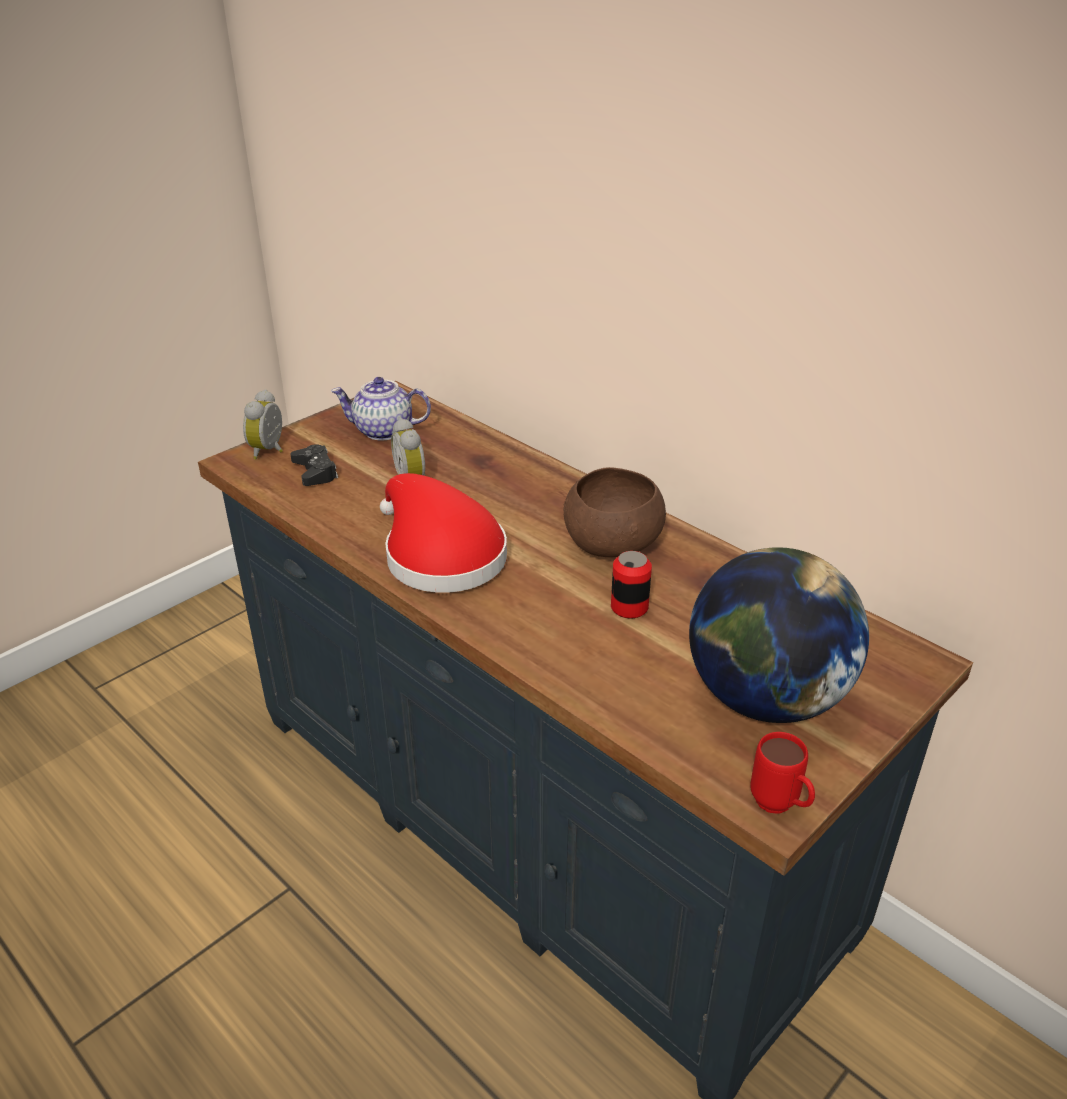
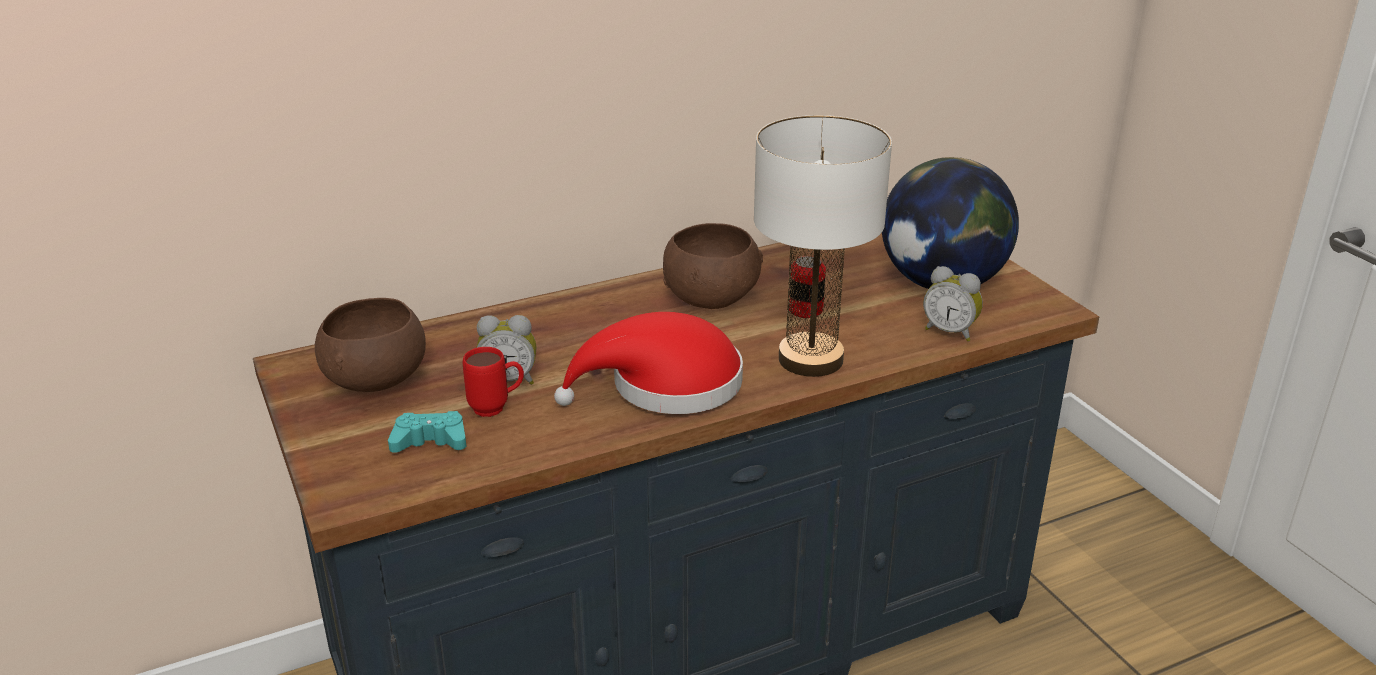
camera: 70 degrees left, 5 degrees down
(270, 451) = (343, 470): alarm clock -> alarm clock (950, 332)
(315, 472) = (430, 441): black game controller -> turquoise game controller
(383, 431) = (376, 383): teapot -> brown bowl
(530, 628) = (811, 360): none -> table lamp
(780, 807) = (1053, 306): red mug -> red mug (497, 408)

